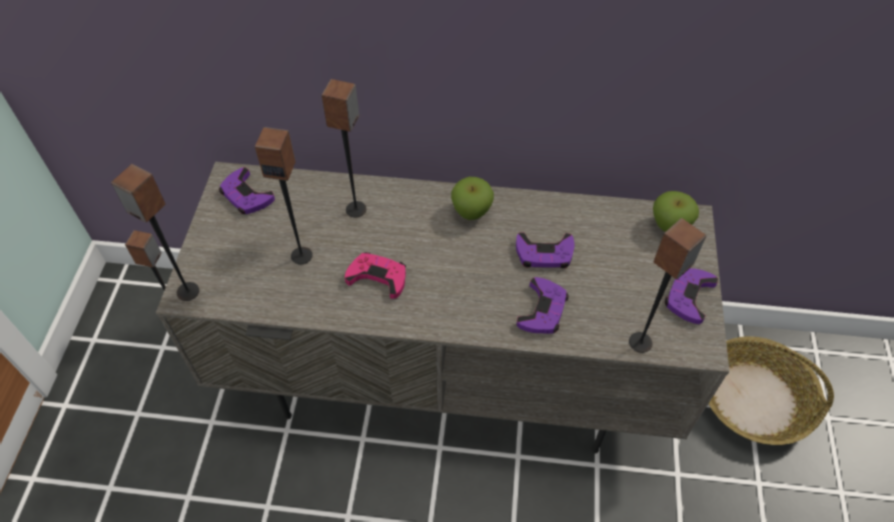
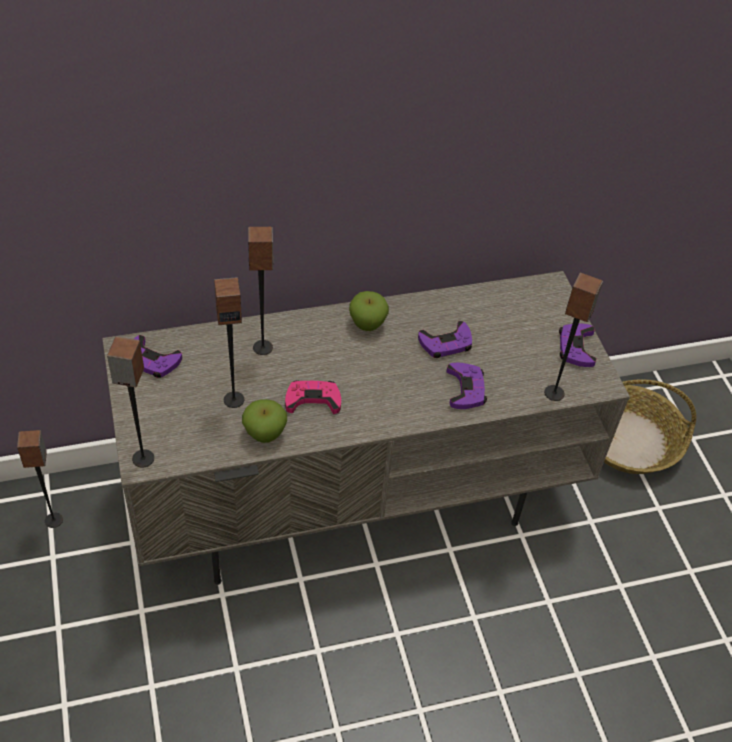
camera: 25 degrees left, 5 degrees down
(669, 226) = (537, 295): apple -> apple (265, 434)

